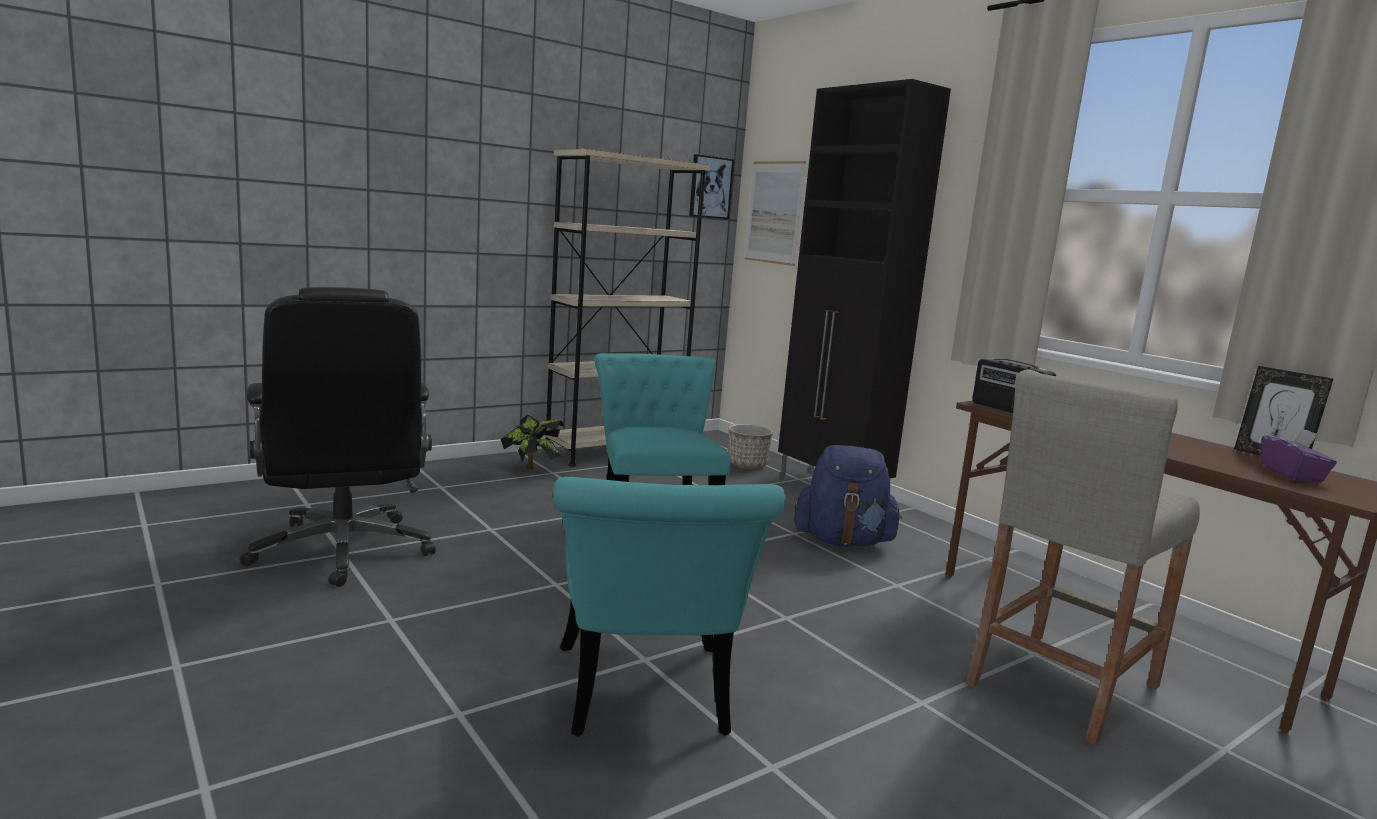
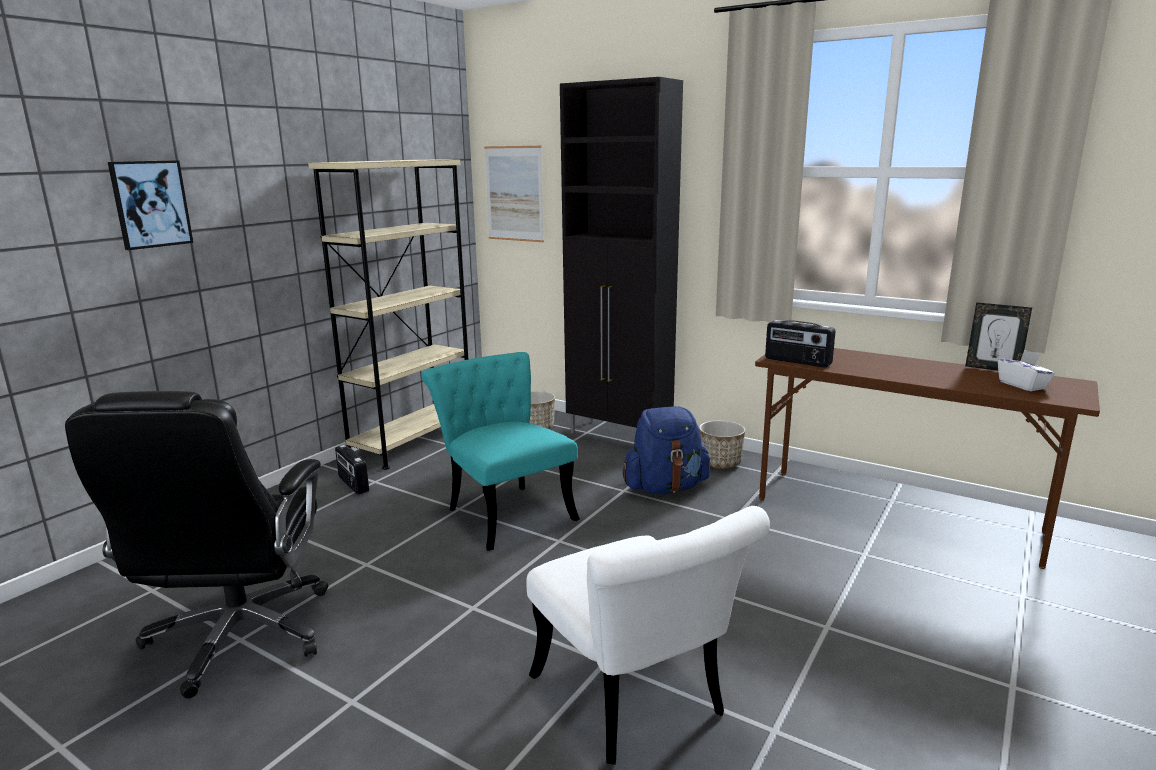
camera: 20 degrees left, 5 degrees up
(343, 551) = (239, 636): black office chair -> black office chair turned 45 degrees clockwise
(531, 470) = (352, 484): potted plant -> radio
(645, 700) = (636, 704): turquoise chair -> white chair
(710, 187) = (448, 175): picture -> picture (150, 204)
(928, 535) = (720, 463): none -> planter
(1061, 684) = (898, 575): beige stool -> none
(1292, 475) = (1022, 385): purple tissue box -> white tissue box

